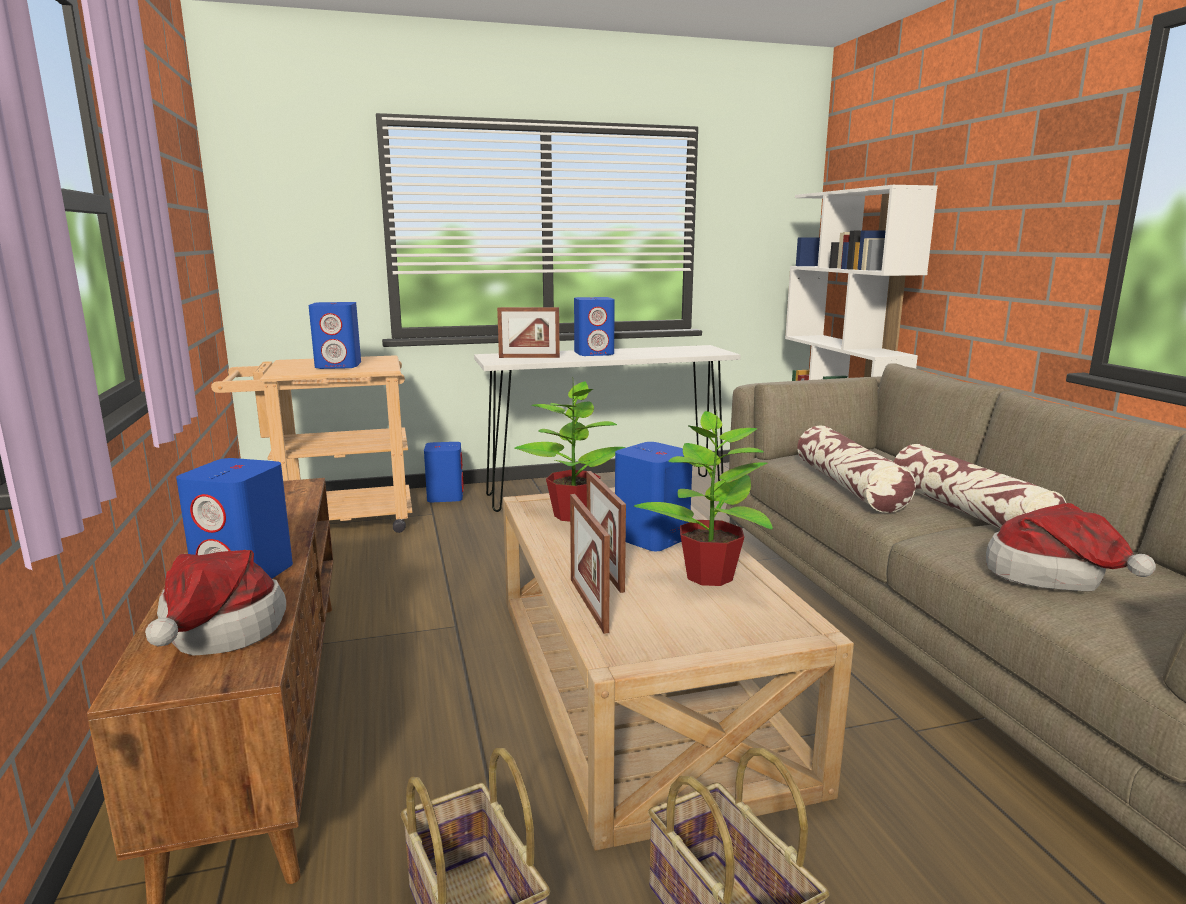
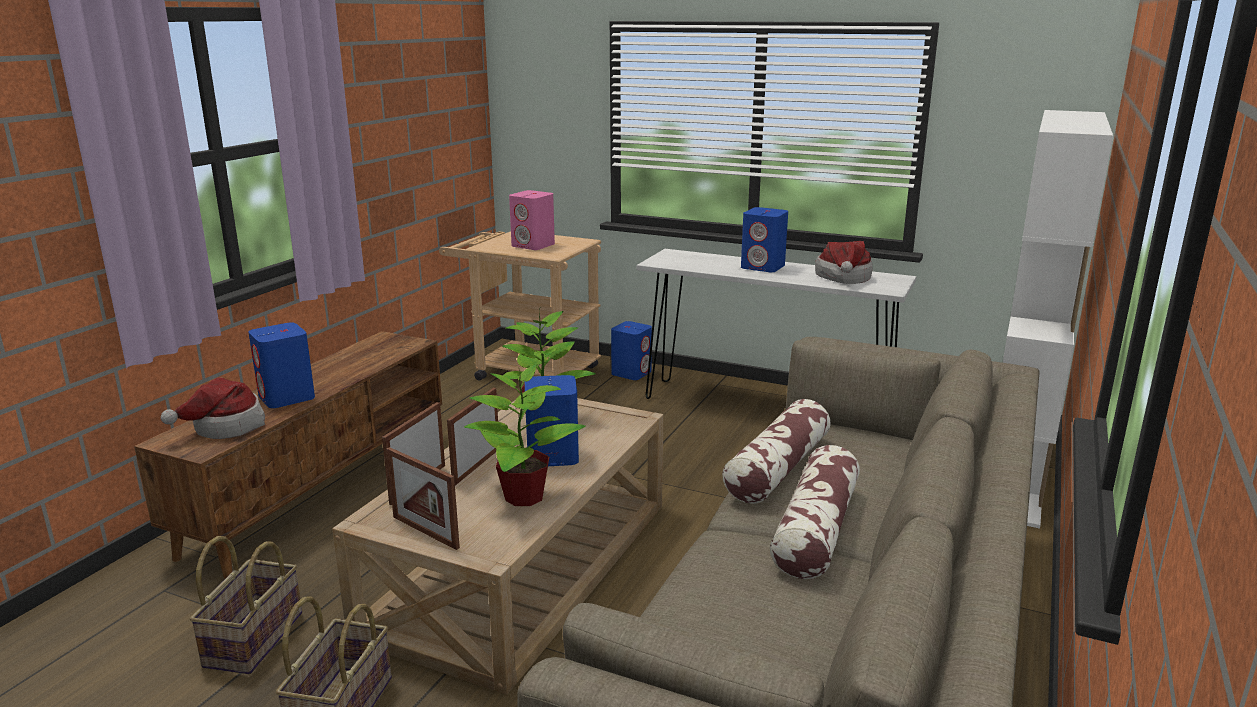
camera: 40 degrees right, 5 degrees up
(339, 365) = (533, 245): blue speaker -> pink speaker
(529, 357) = (695, 261): picture frame -> picture frame (425, 532)
(1053, 577) = (717, 602): hat -> hat (843, 278)

